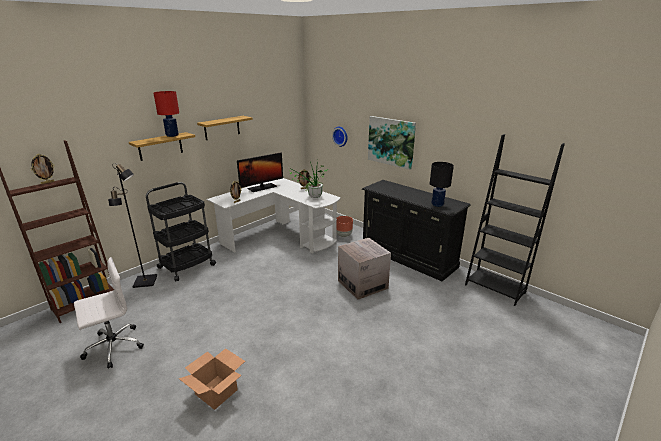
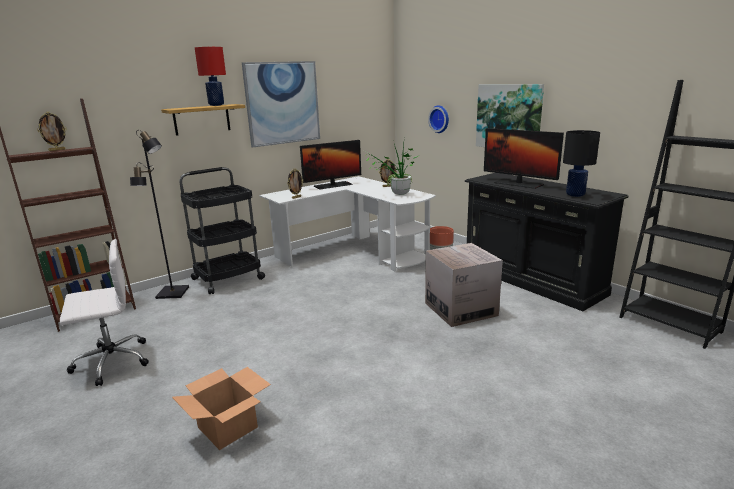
camera: 10 degrees right, 5 degrees down
(222, 128) = (282, 103): shelf -> picture
(399, 192) = (518, 183): none -> monitor

